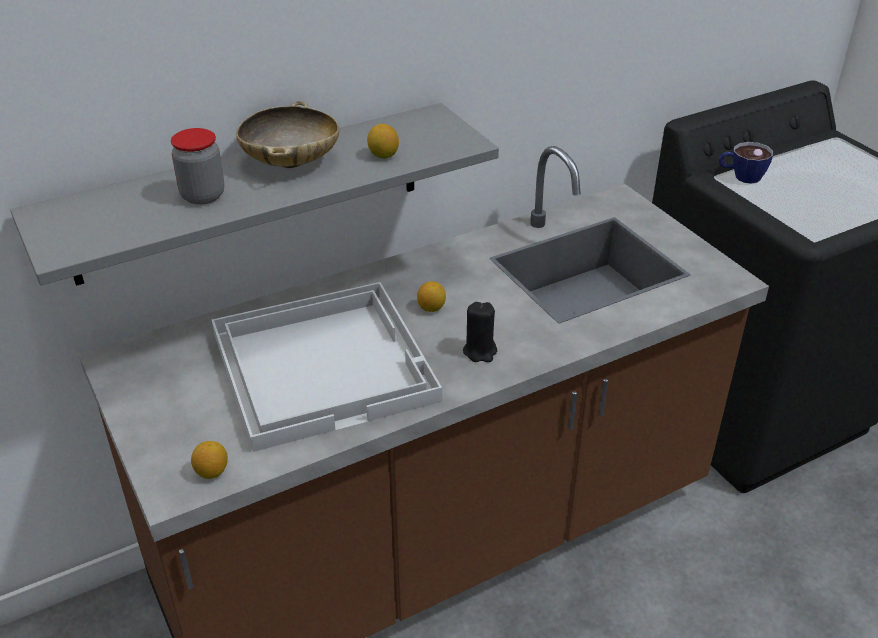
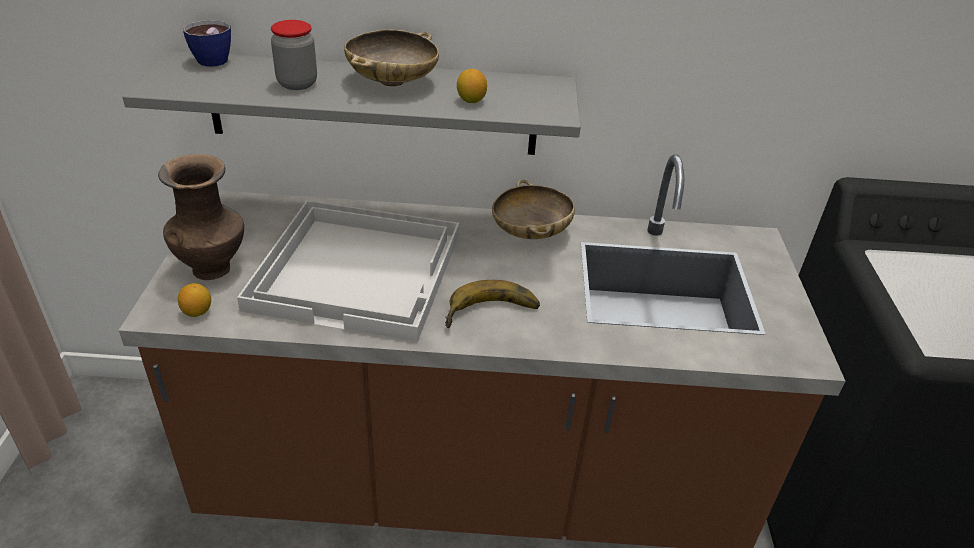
camera: 30 degrees right, 0 degrees up
(178, 425) = (213, 267): none -> brown vase
(431, 308) = (488, 262): lemon -> none
(440, 267) = (531, 233): none -> beige bowl
(480, 351) = (492, 315): black candle -> banana
(741, 176) = (898, 260): cup -> cup (209, 58)

